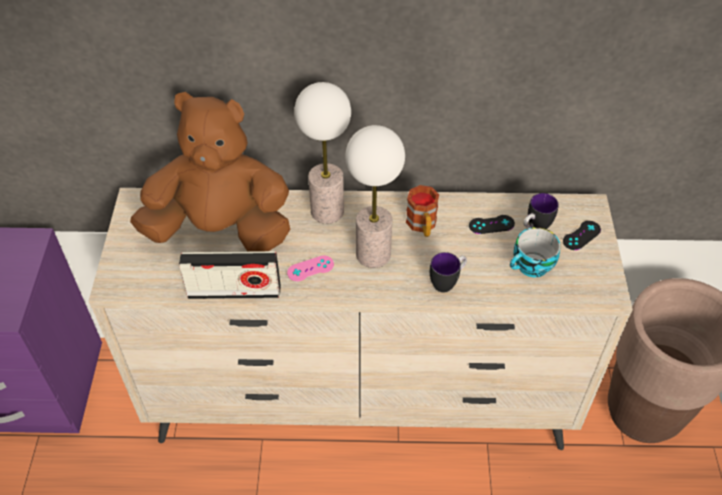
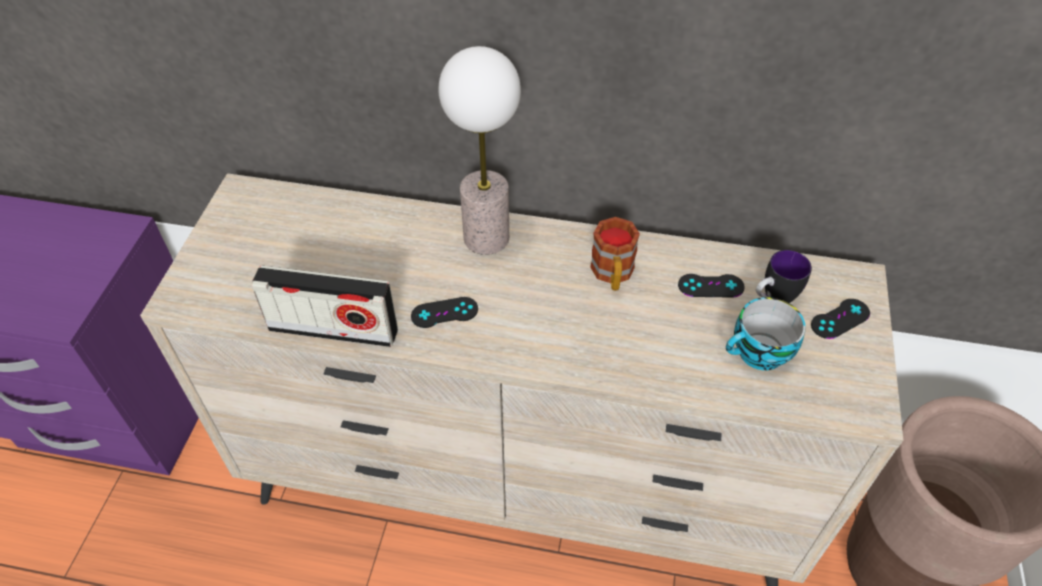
camera: 10 degrees right, 0 degrees up
(221, 230) = (339, 244): brown plush toy -> none
(310, 268) = (444, 313): pink game controller -> black game controller
(373, 254) = (535, 305): table lamp -> none
(447, 282) = (632, 359): mug -> none

